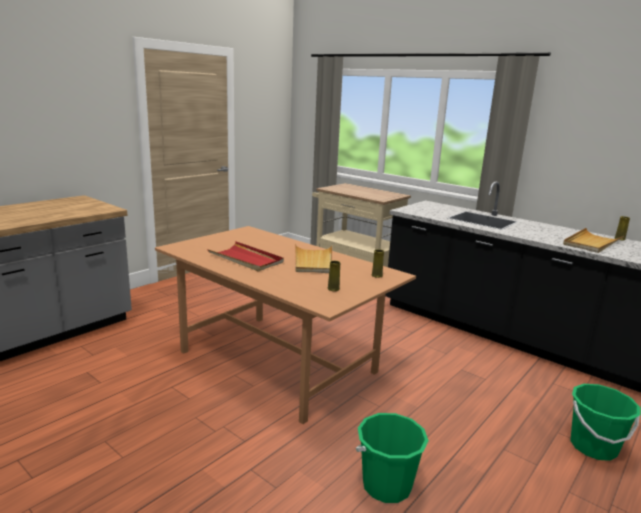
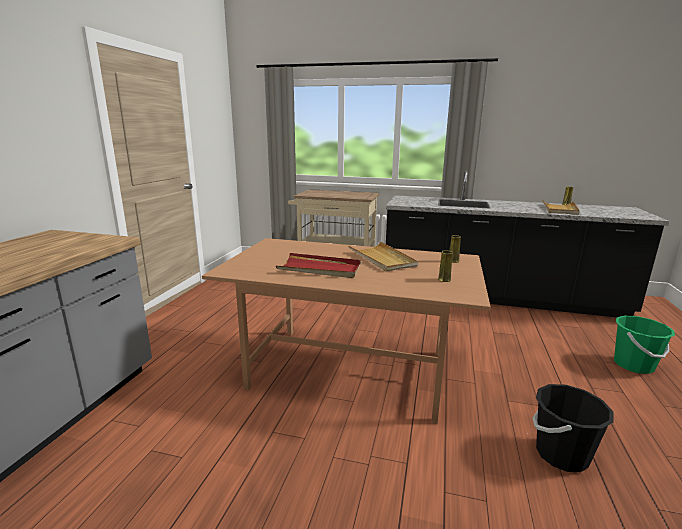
camera: 25 degrees left, 0 degrees up
(386, 485) = (561, 454): green bucket -> black bucket

